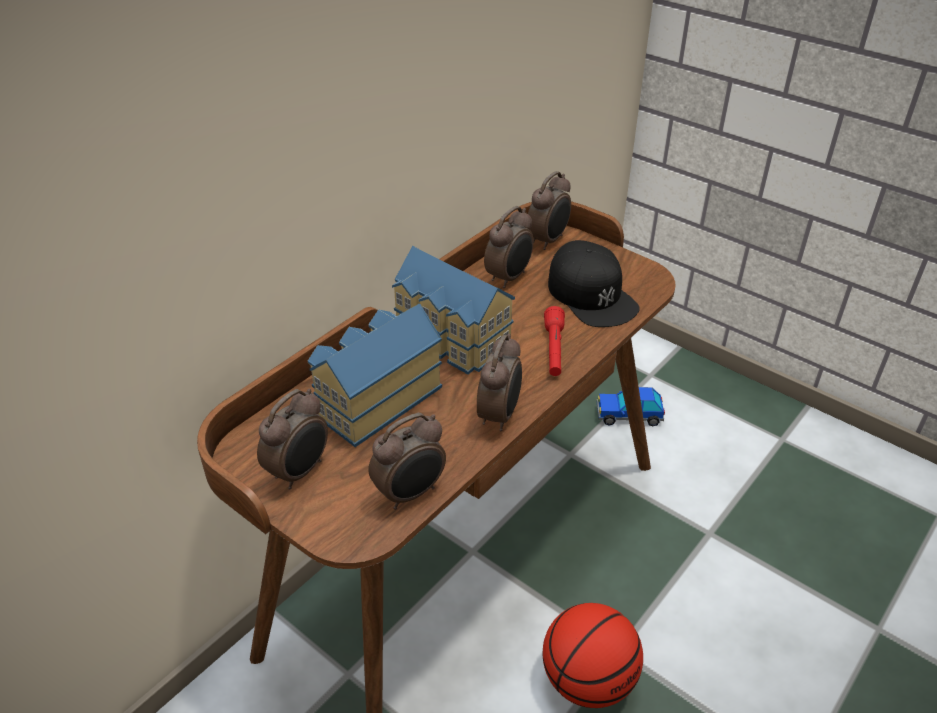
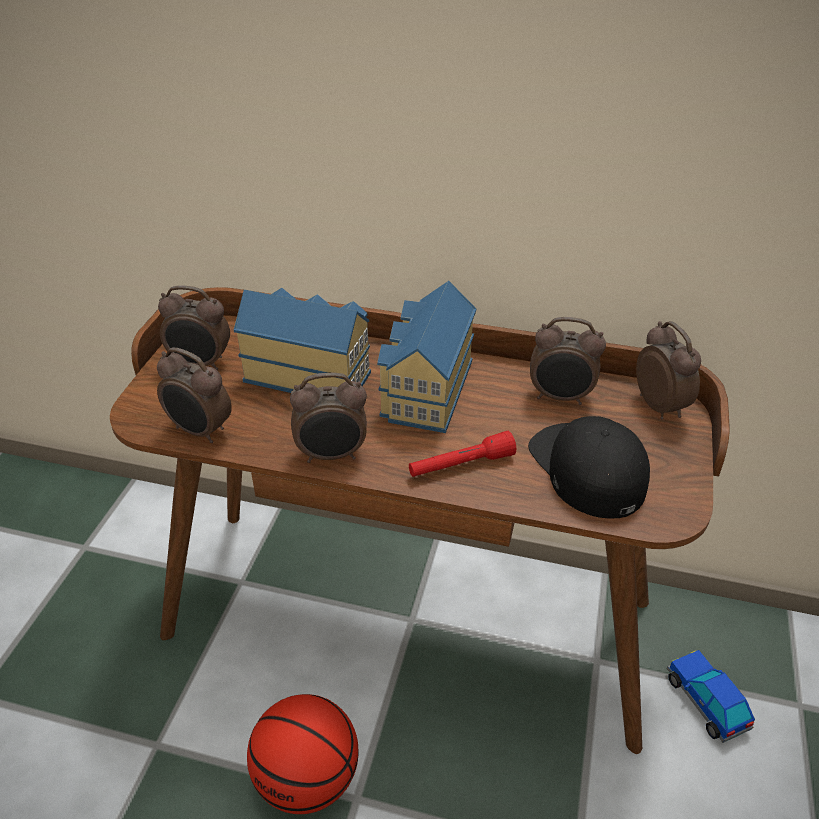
camera: 65 degrees right, 0 degrees up
(548, 240) = (660, 406): alarm clock -> alarm clock turned 120 degrees counterclockwise
(591, 295) = (586, 468): black cap -> black cap turned 120 degrees clockwise

